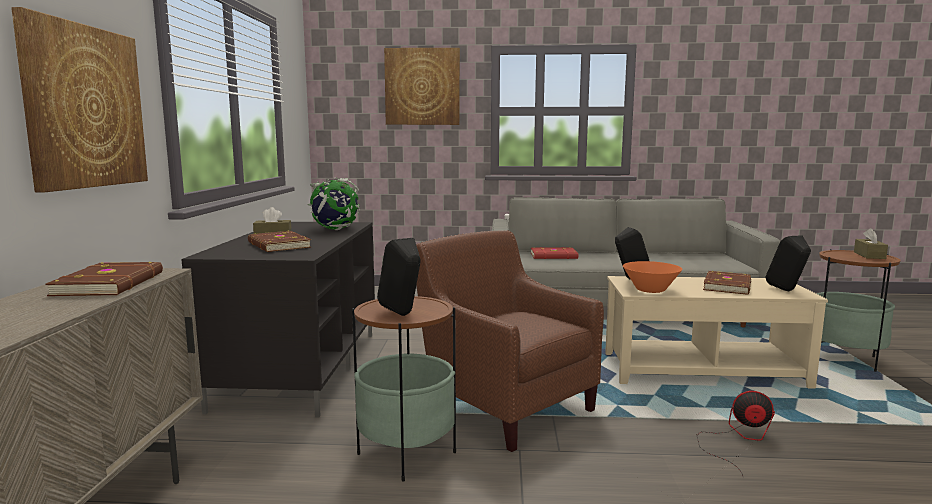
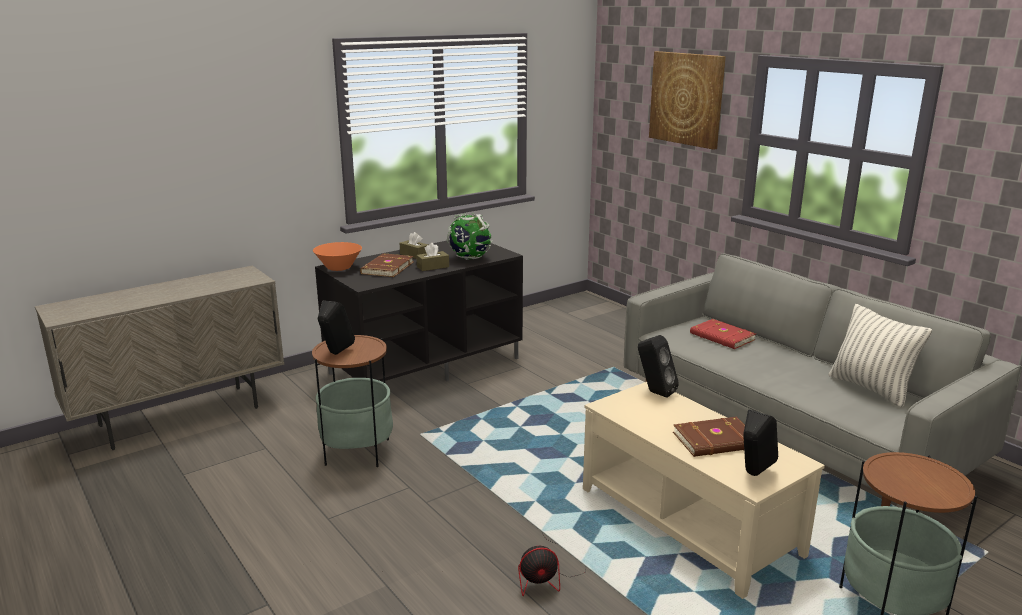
camera: 50 degrees right, 10 degrees up
(85, 107) = (254, 164): picture -> none
(111, 284) = (222, 283): brown book -> none
(507, 406) = (469, 458): brown armchair -> none
(650, 290) = (627, 410): orange bowl -> orange bowl (339, 268)
(677, 256) = (871, 388): none -> pillow
(738, 439) = (548, 575): fan -> fan turned 105 degrees clockwise
(869, 255) = (936, 485): brown tissue box -> brown tissue box (433, 267)

